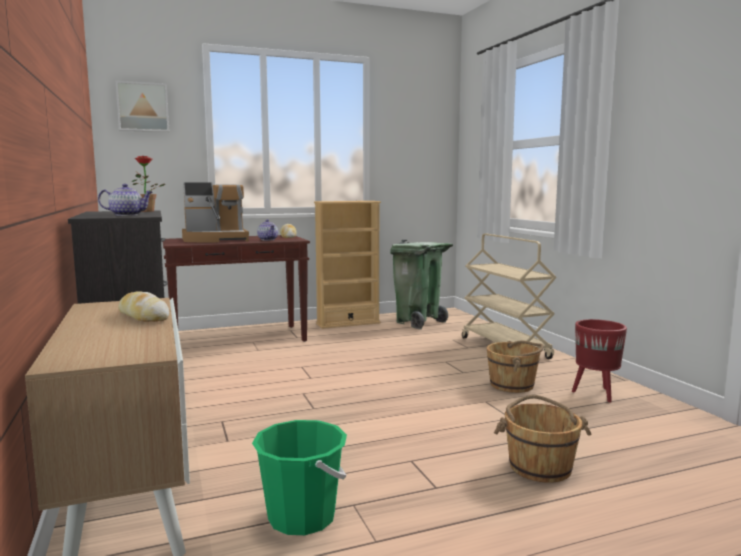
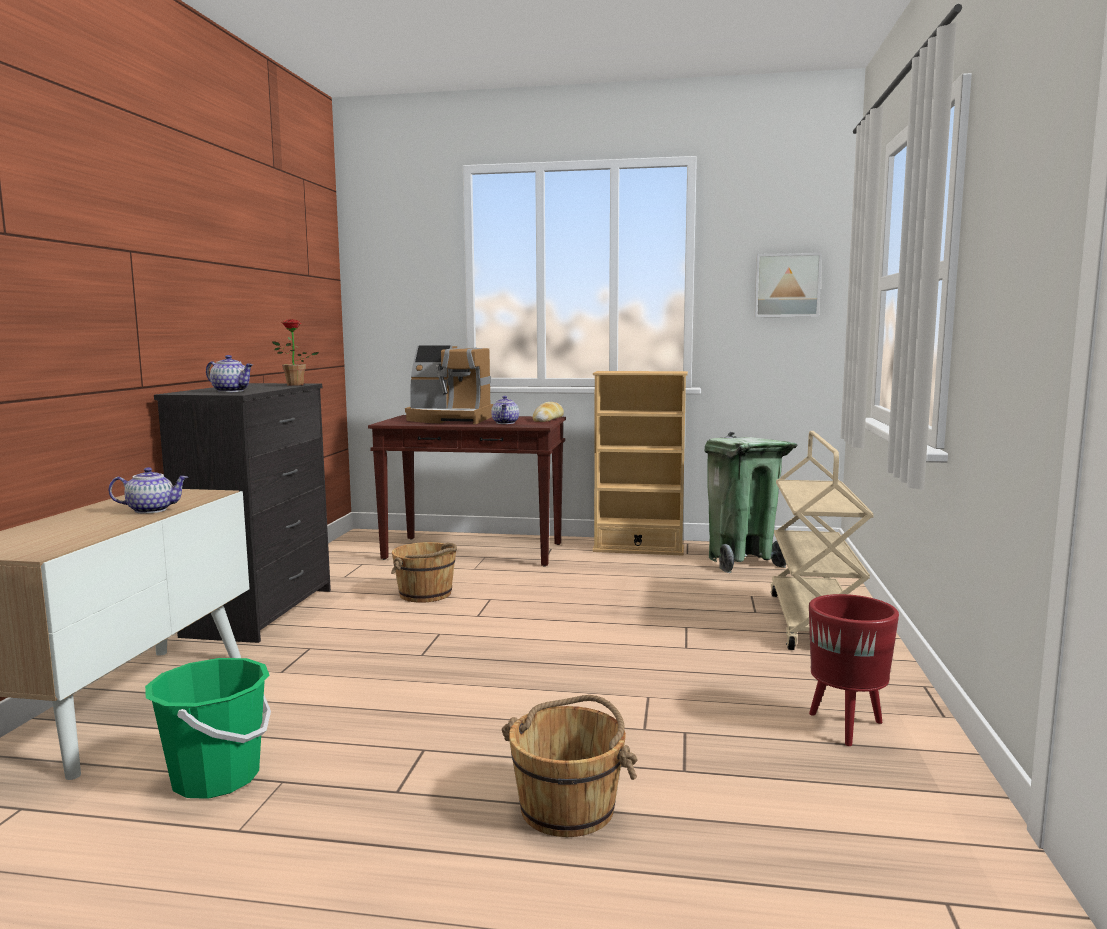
camera: 30 degrees right, 0 degrees up
(143, 107) = (393, 252): picture -> picture (787, 285)
(143, 316) = (152, 510): bread -> teapot
(513, 385) = (729, 682): brown bucket -> brown bucket (426, 594)

